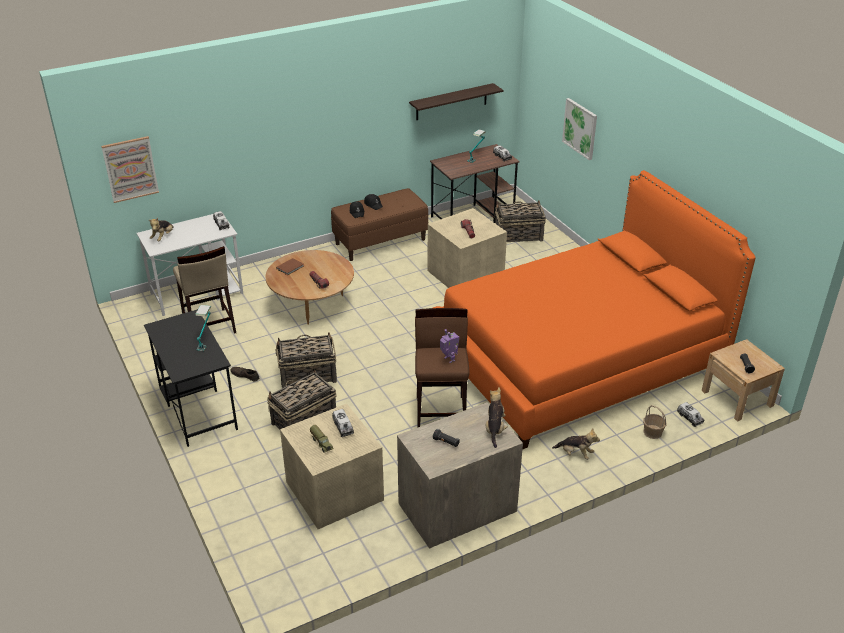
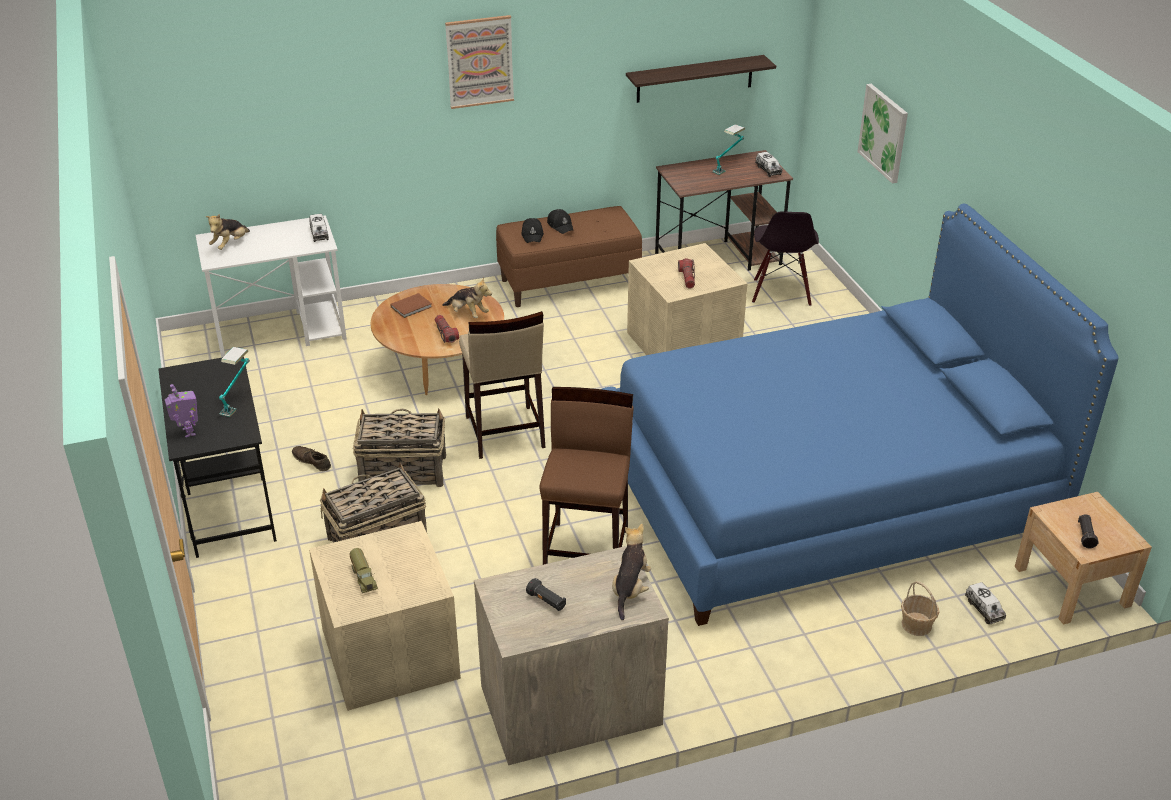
camera: 10 degrees right, 0 degrees up
(130, 169) = (188, 139): picture -> picture (479, 61)
(209, 326) = (282, 383): beige stool -> beige stool (504, 432)
(343, 427) = (404, 557): toy truck -> none
(449, 359) = (595, 470): toy robot -> toy robot (187, 432)
(518, 235) = (781, 293): basket -> black chair
(575, 454) = (781, 644): plush toy -> plush toy (468, 313)
(577, 358) = (824, 492): orange bed -> blue bed

